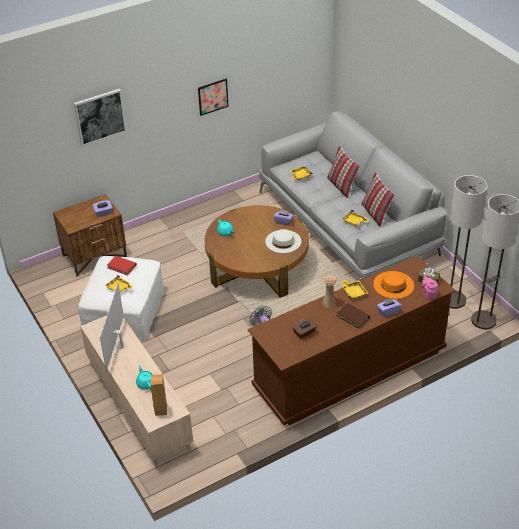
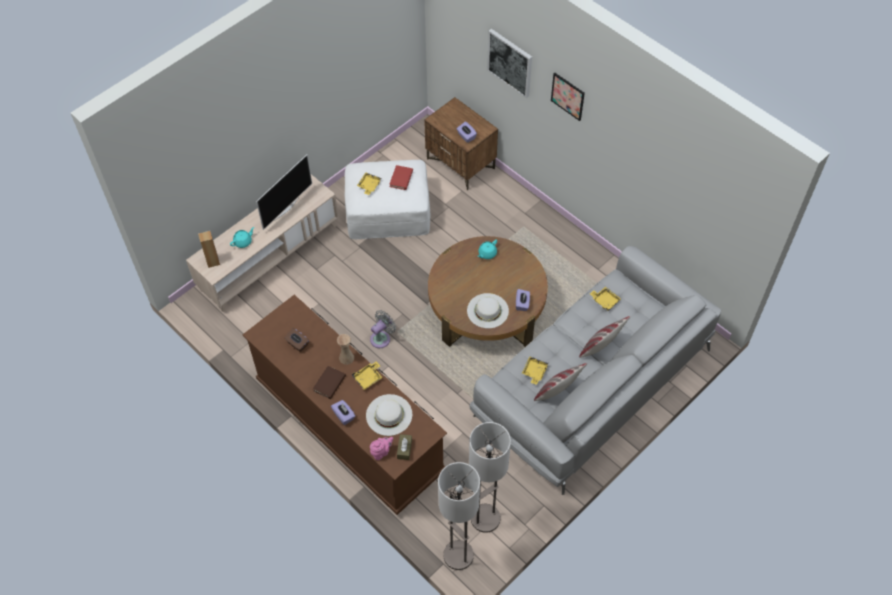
camera: 75 degrees right, 15 degrees up
(119, 347) = (286, 208): television -> television turned 135 degrees clockwise
(213, 96) = (616, 154): picture -> picture (567, 96)
(393, 284) = (389, 415): orange hat -> white hat

